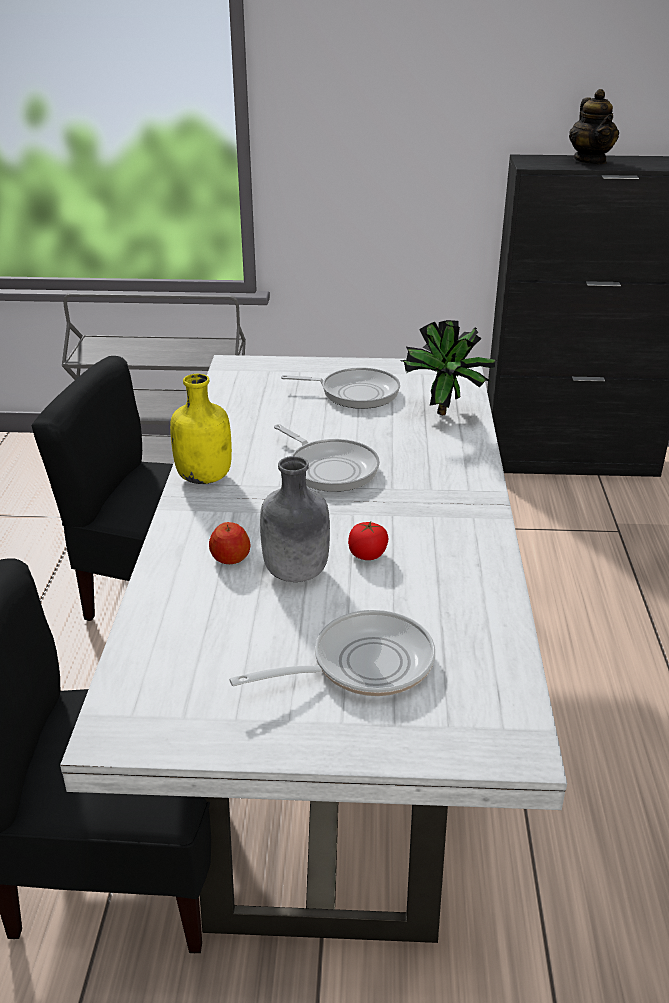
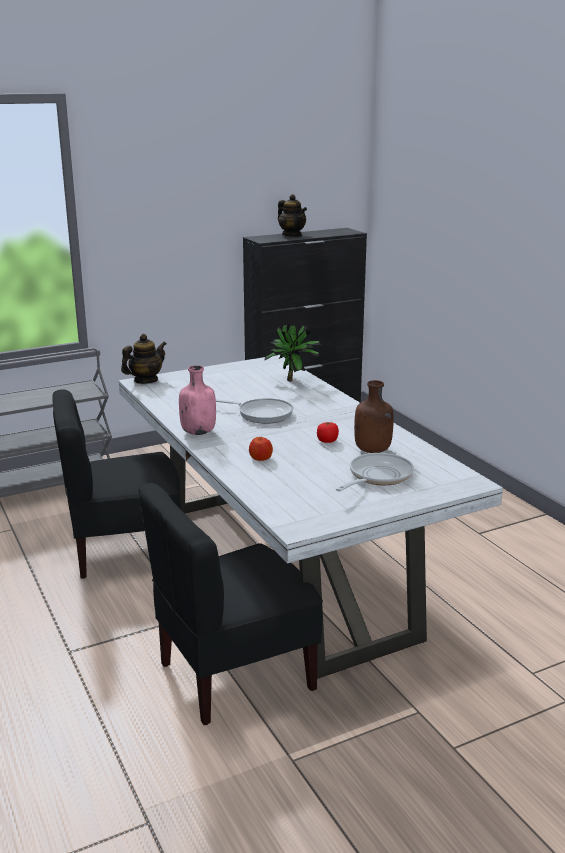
camera: 30 degrees left, 10 degrees down
(205, 477) = (198, 432): yellow bottle -> pink bottle
(245, 364) = (145, 381): none -> teapot
(296, 573) = (302, 455): grey bottle -> none
(355, 393) = (230, 381): frying pan -> none
(418, 600) = (373, 450): none -> brown bottle

